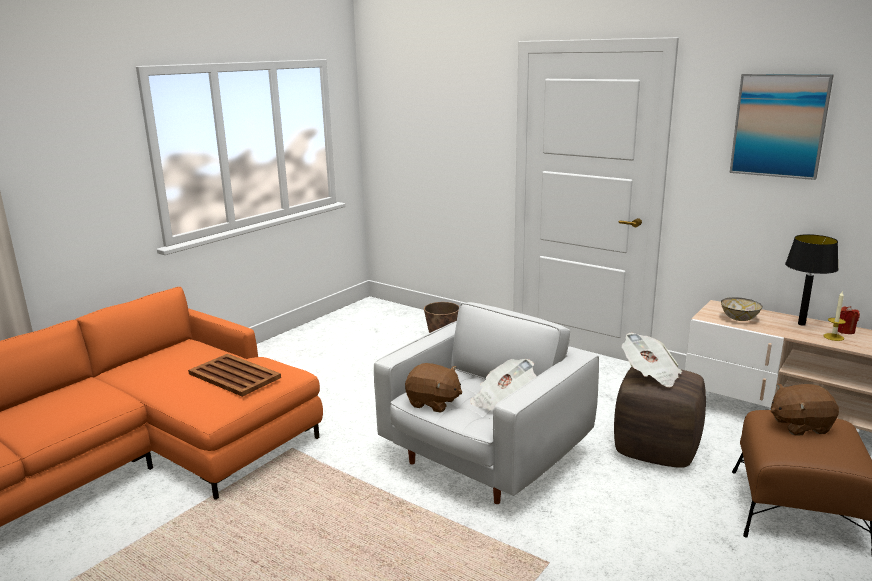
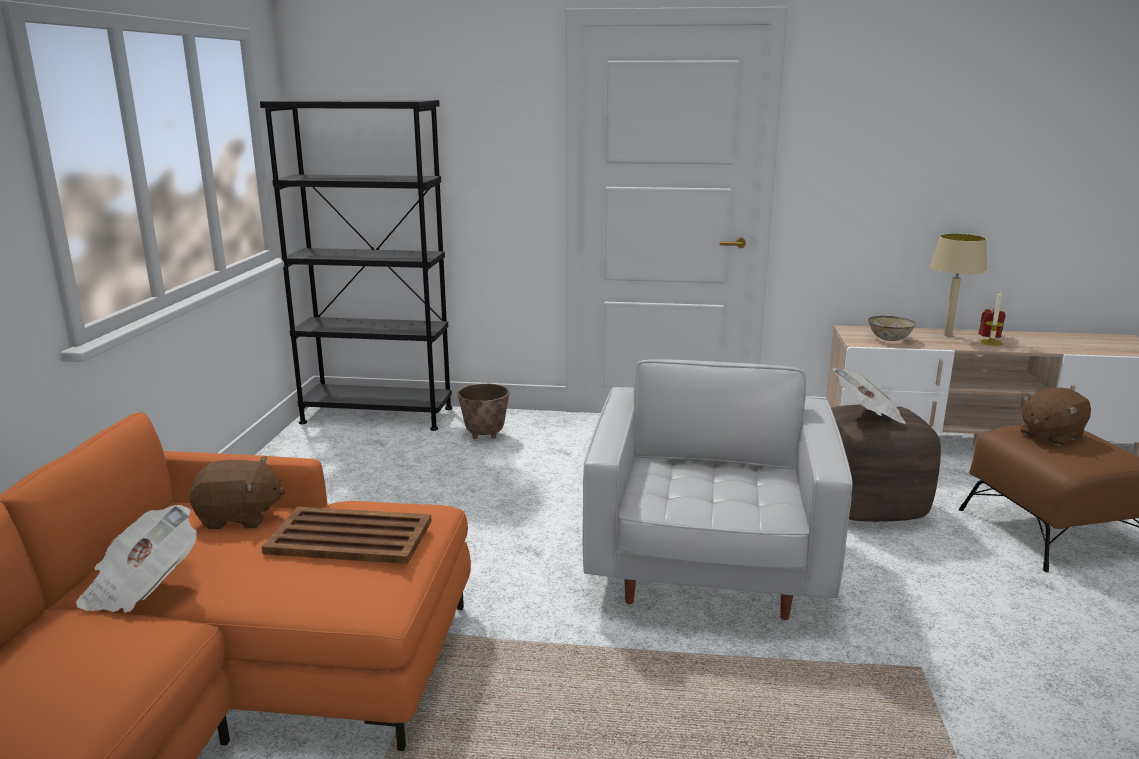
camera: 30 degrees left, 0 degrees up
(392, 312) = (377, 415): none -> black bookcase
(433, 403) = (681, 503): brown plush toy -> brown plush toy (239, 517)
(502, 400) = (757, 479): newspaper -> newspaper (142, 586)
(779, 125) = (908, 112): picture -> none
(801, 324) = (947, 335): black table lamp -> beige table lamp

